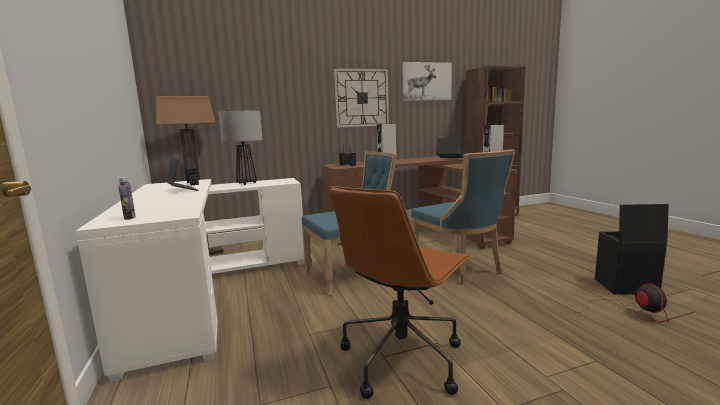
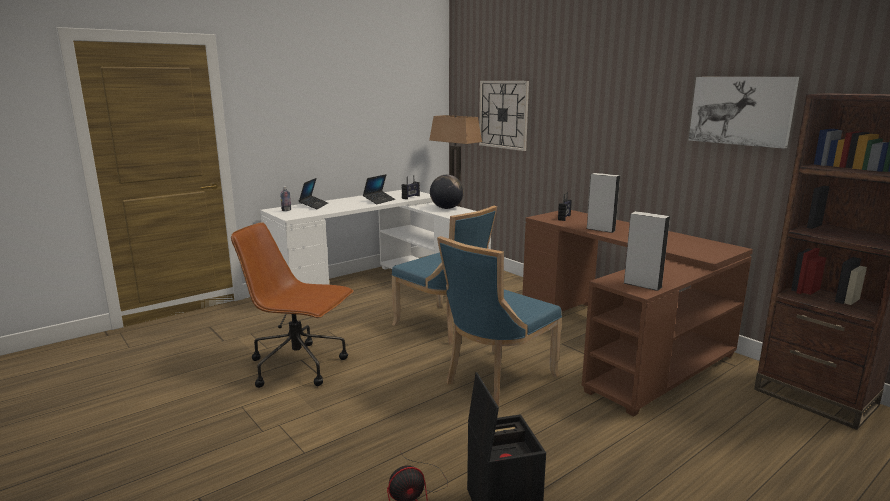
camera: 70 degrees right, 5 degrees up
(246, 183) = (446, 208): table lamp -> globe
(362, 98) = (629, 129): wall clock -> wall clock (503, 114)
(449, 158) = (699, 253): laptop -> laptop (314, 205)

